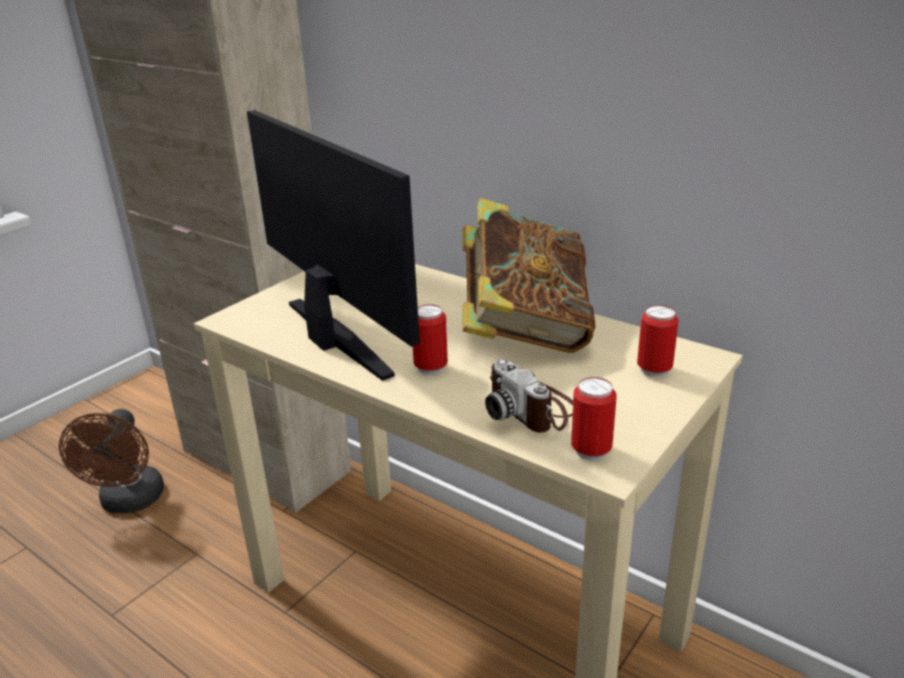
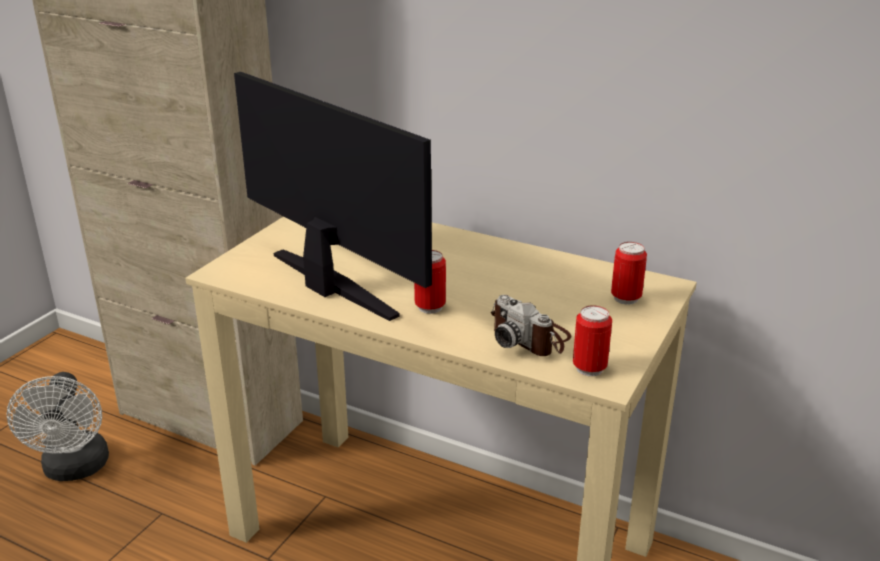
camera: 10 degrees left, 0 degrees up
(130, 502) = (75, 469): brown fan -> white fan
(524, 331) = (503, 270): book -> none

